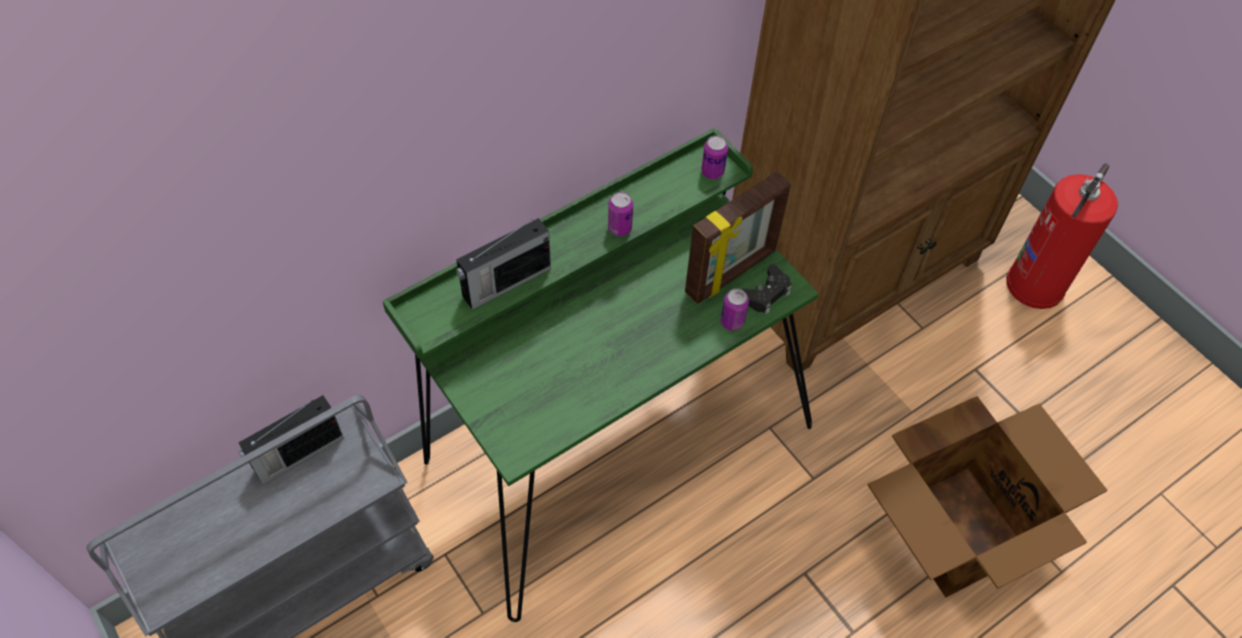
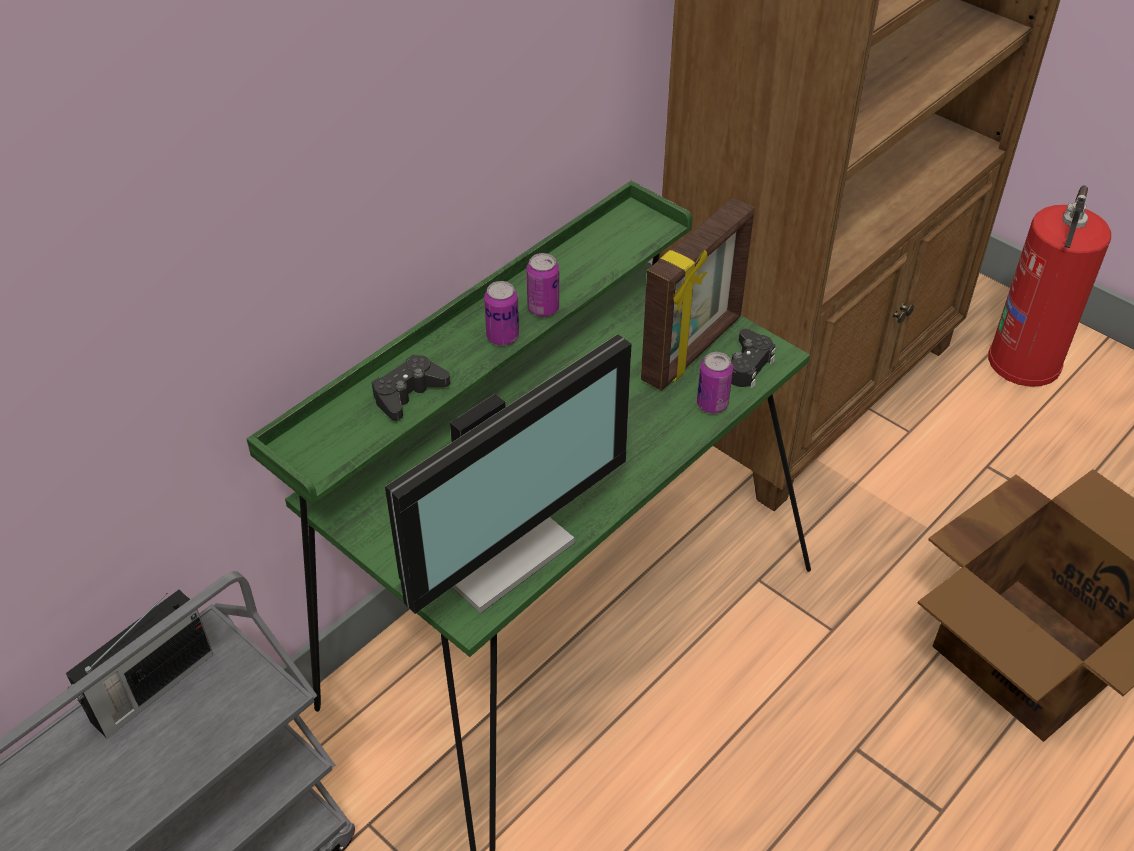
camera: 10 degrees left, 10 degrees down
(505, 283) = (408, 393): radio -> black game controller
(544, 405) = (493, 544): none -> monitor
(712, 172) = (642, 230): can -> can (502, 336)

